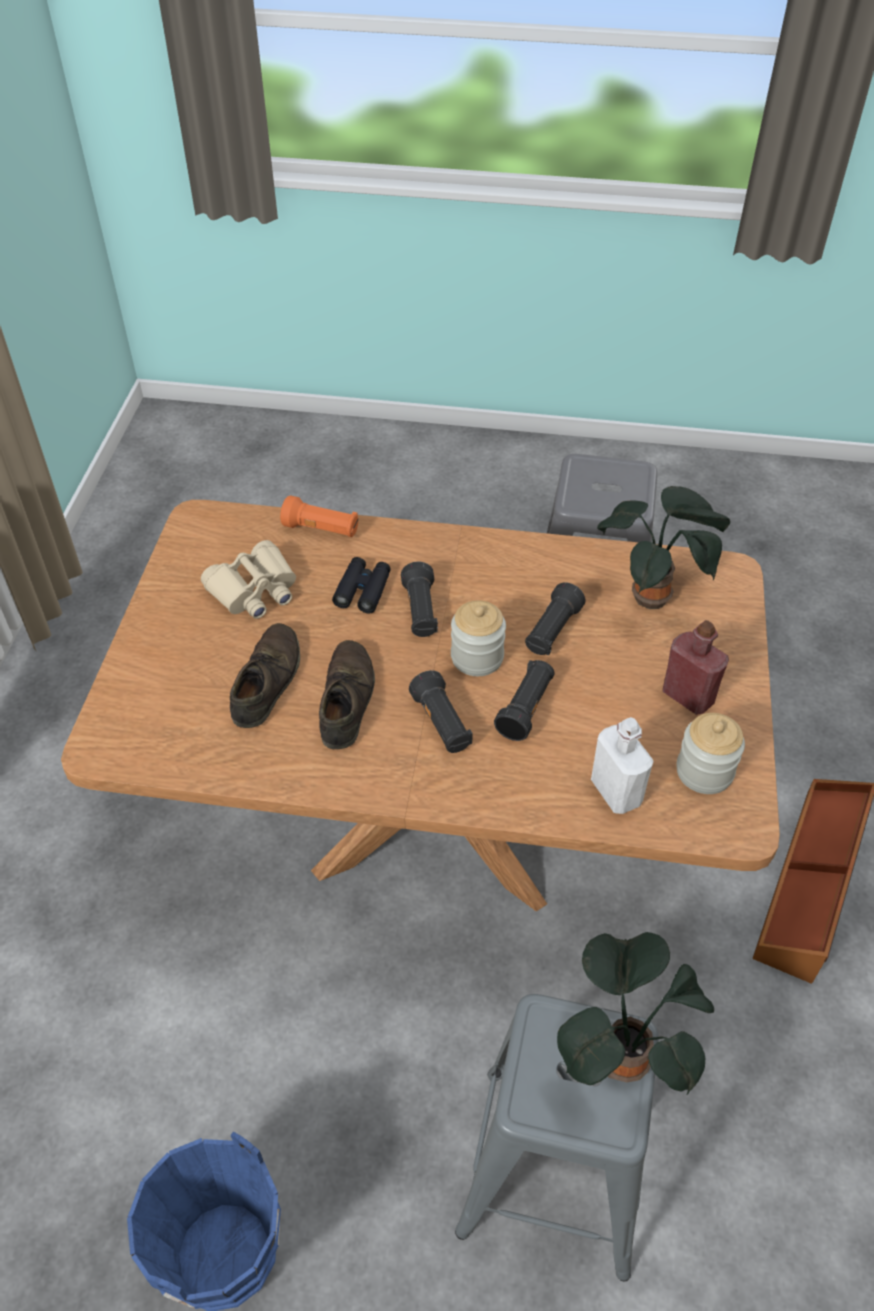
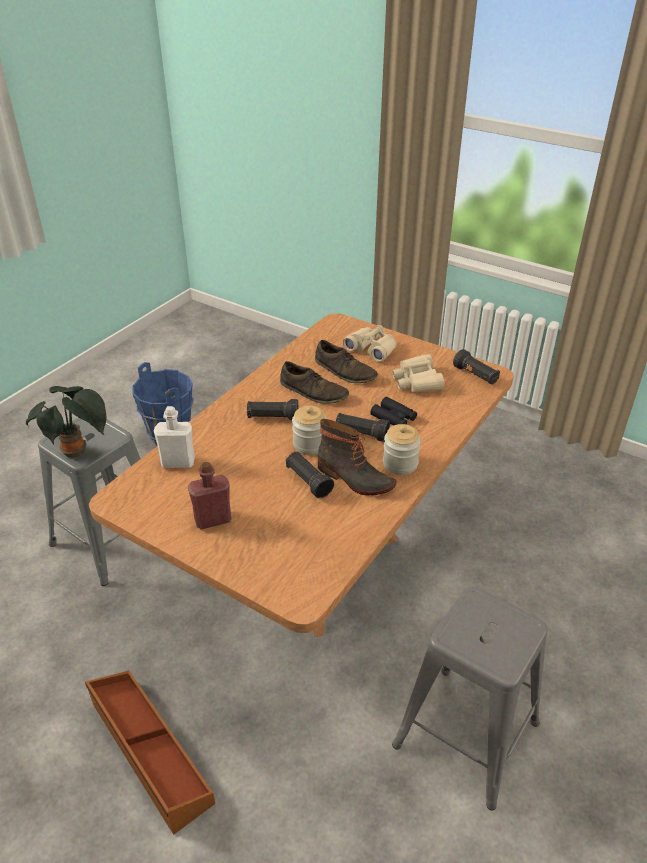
camera: 115 degrees right, 10 degrees down
(181, 669) = (372, 349): none -> beige binoculars
(322, 530) = (459, 416): orange flashlight -> none
(516, 590) = (354, 479): none -> boot
(526, 709) = (258, 450): black flashlight -> black flashlight (475, 376)
(654, 597) = (305, 543): potted plant -> none
(704, 771) = (158, 502): jar -> jar (400, 464)

